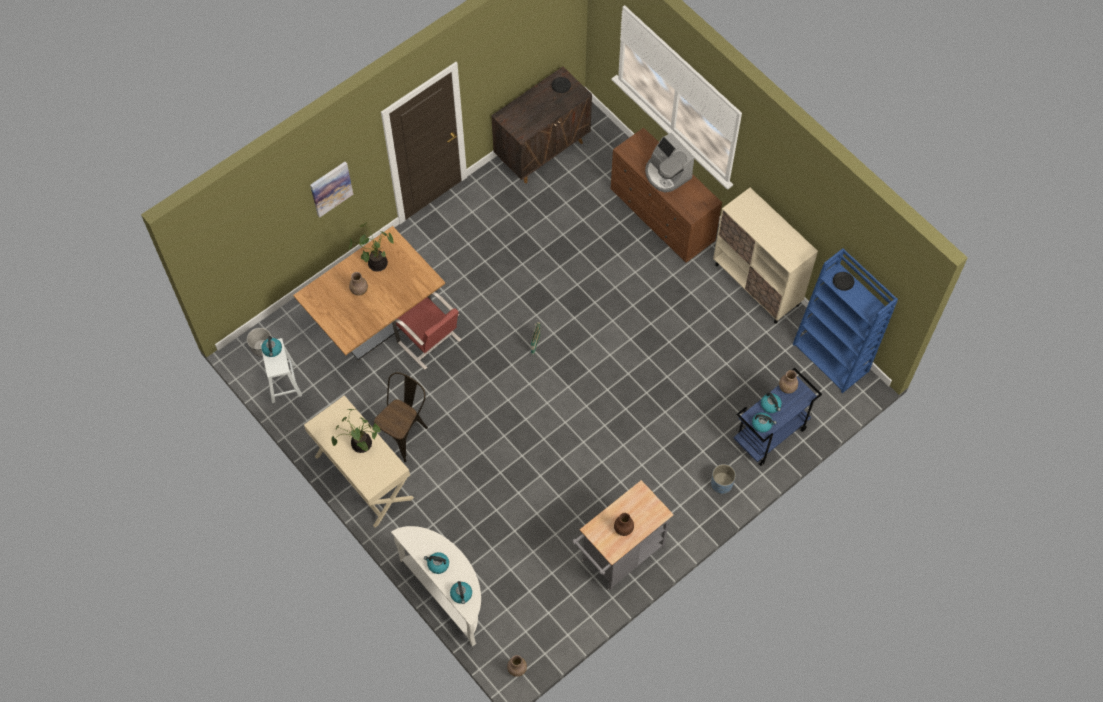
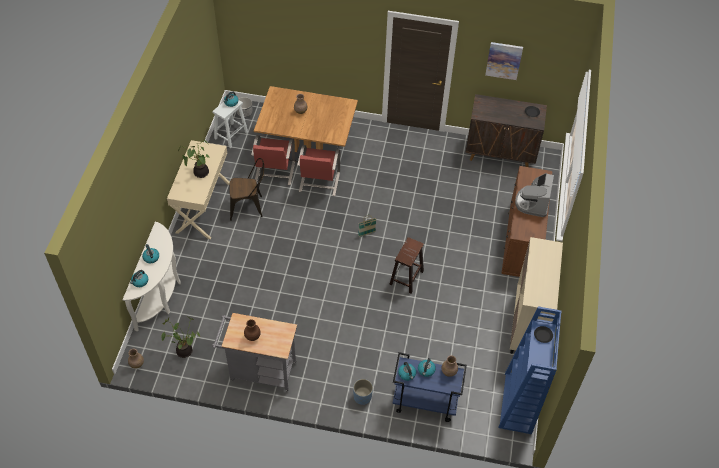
camera: 50 degrees right, 10 degrees down
(331, 188) = (334, 40): picture -> picture (504, 60)
(376, 262) = (326, 107): potted plant -> potted plant (184, 350)
(376, 375) = (274, 172): none -> red chair
(620, 348) = (406, 278): none -> brown stool

